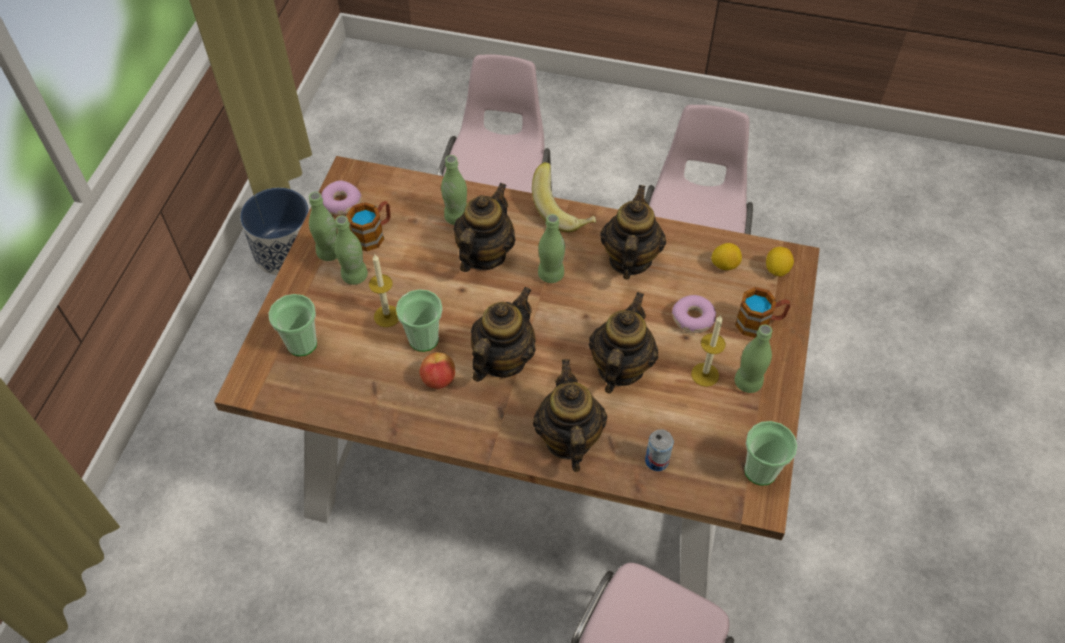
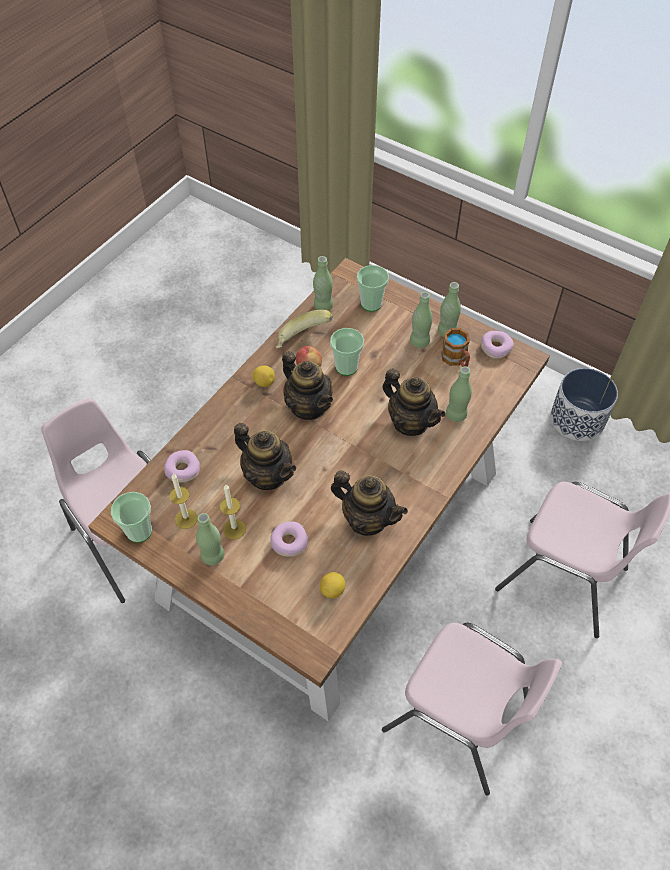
camera: 110 degrees right, 0 degrees up
(387, 316) = (375, 351): candle -> candle (186, 519)
(551, 275) = (373, 459): green bottle -> green bottle (323, 306)
(563, 211) = (437, 489): banana -> banana (303, 341)
(568, 439) = (226, 424): teapot -> none
(656, 460) = (182, 470): can -> donut
(759, 323) = (262, 590): mug -> none
(777, 269) = (310, 631): lemon -> lemon (264, 382)

